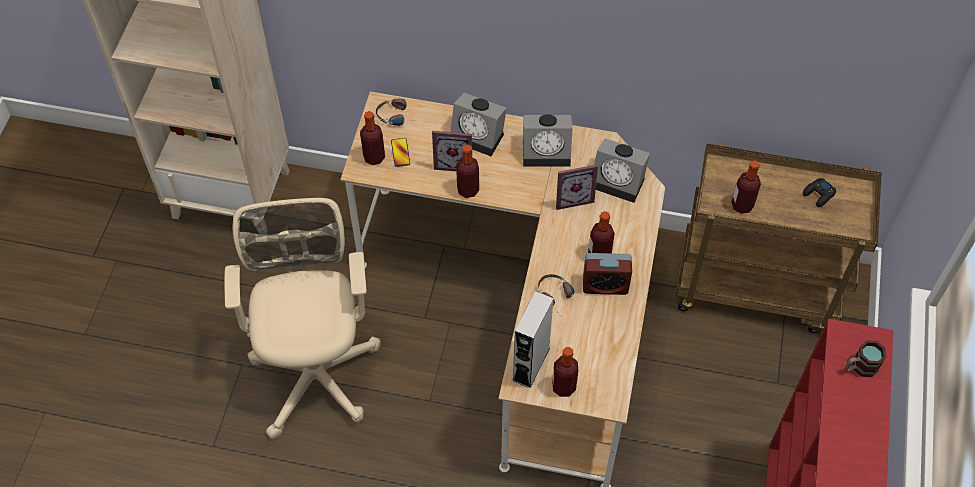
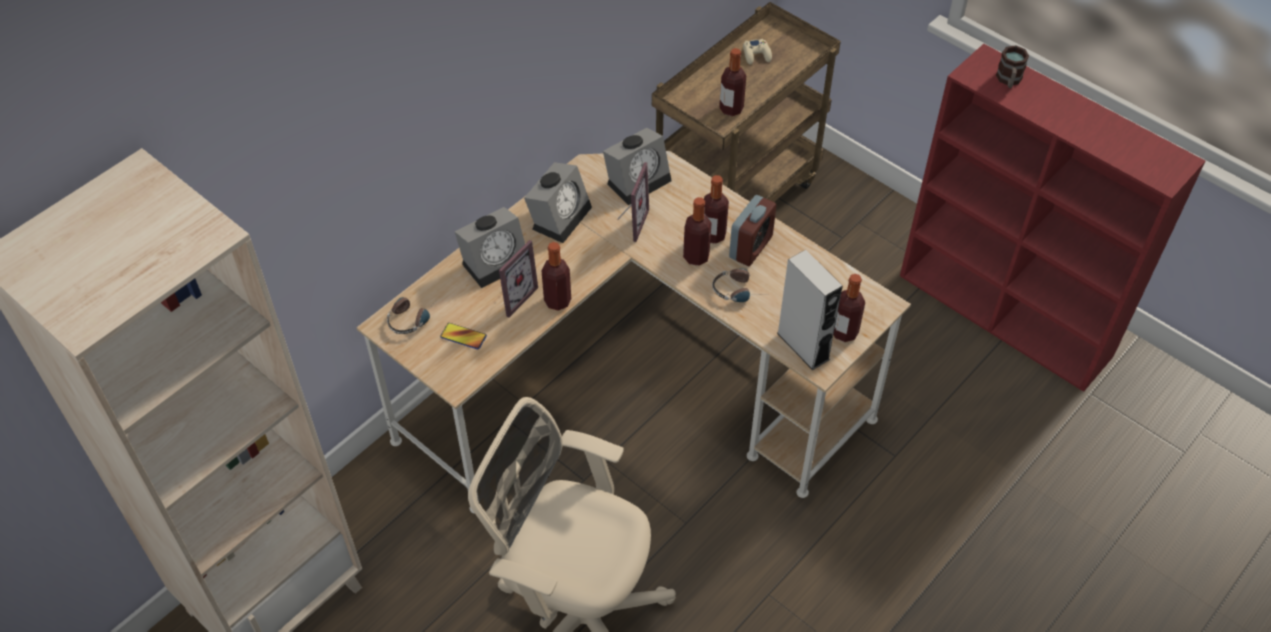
camera: 60 degrees left, 5 degrees down
(374, 157) = (450, 363): bottle -> bottle (696, 257)
(818, 194) = (756, 55): black game controller -> beige game controller

